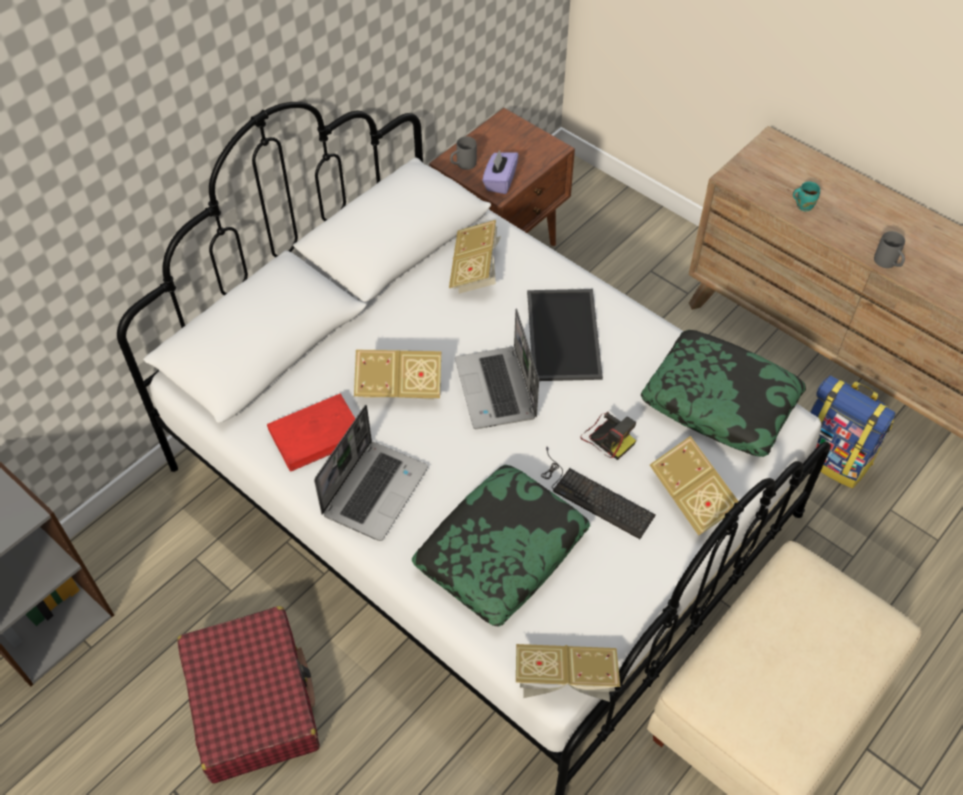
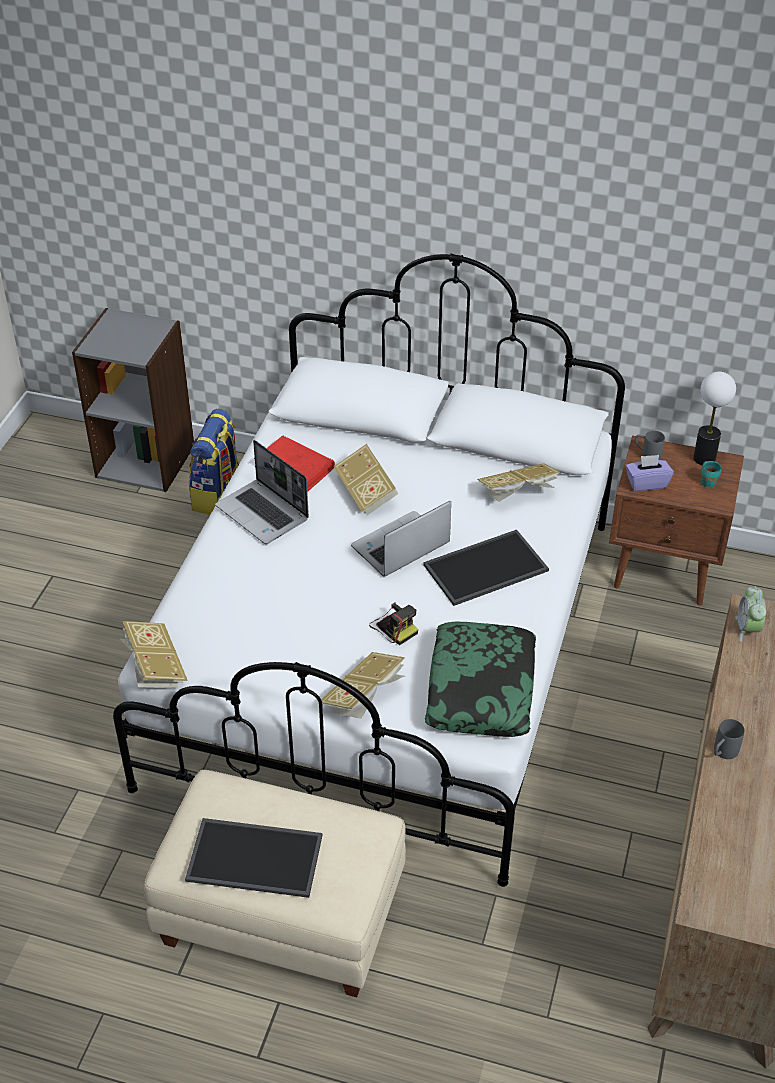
camera: 65 degrees right, 10 degrees down
(252, 701) = (135, 588): red suitcase -> none
(375, 490) = (264, 513): laptop -> laptop turned 45 degrees clockwise
(492, 132) = (704, 458): none -> table lamp
(501, 551) = (248, 598): pillow -> none
(593, 496) = (330, 635): keyboard -> none
(607, 437) = (394, 627): camera -> camera turned 60 degrees counterclockwise
(755, 188) = (747, 629): none -> alarm clock
(803, 205) = (753, 669): turquoise mug -> turquoise mug (708, 482)
(810, 680) = (256, 856): none -> tray
(833, 457) = (593, 898): backpack -> backpack (218, 496)

